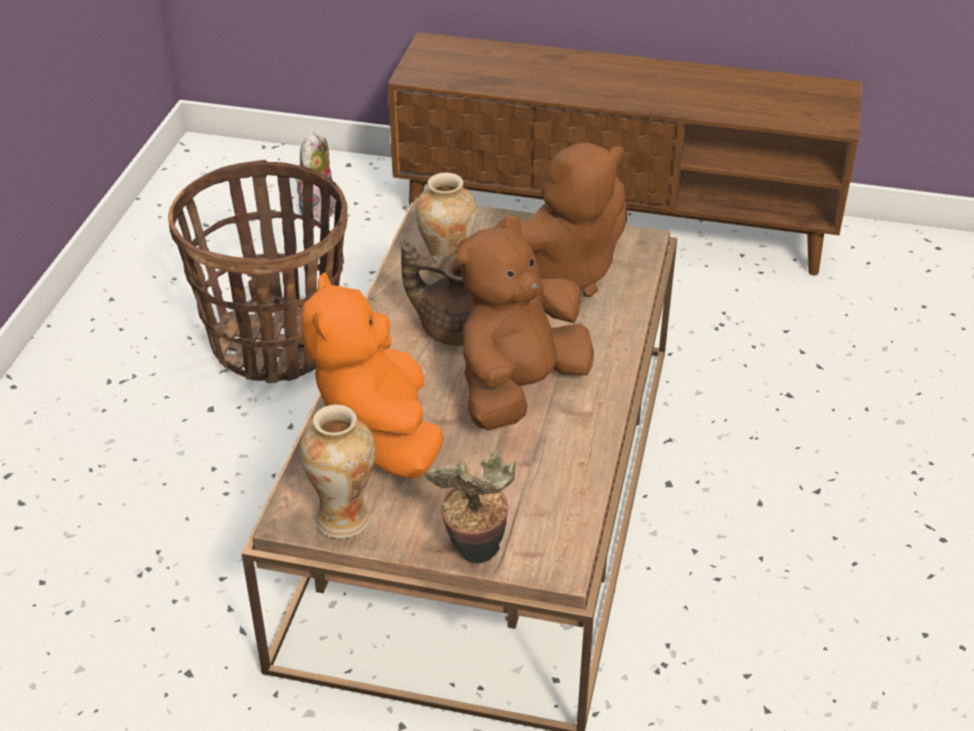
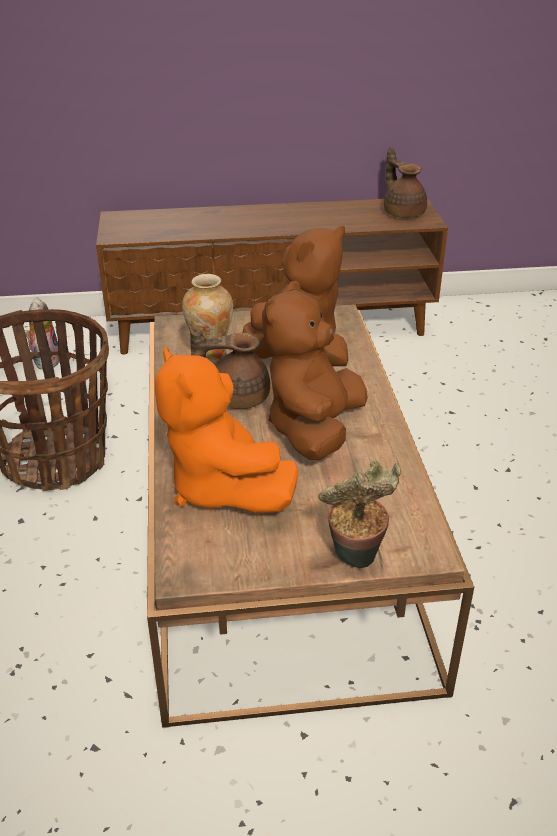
camera: 20 degrees left, 5 degrees down
(343, 519) = (229, 561): vase -> none
(811, 102) = (403, 212): none -> brown teapot

